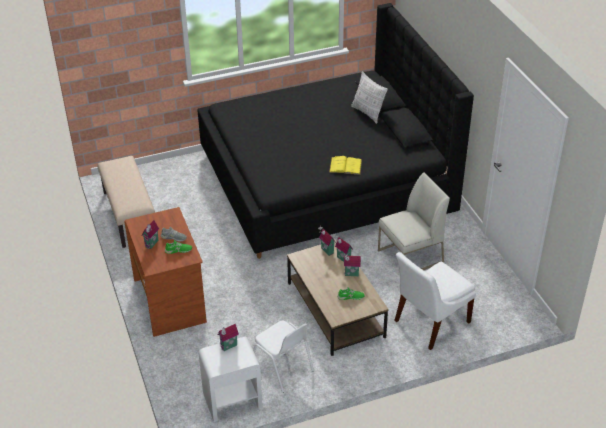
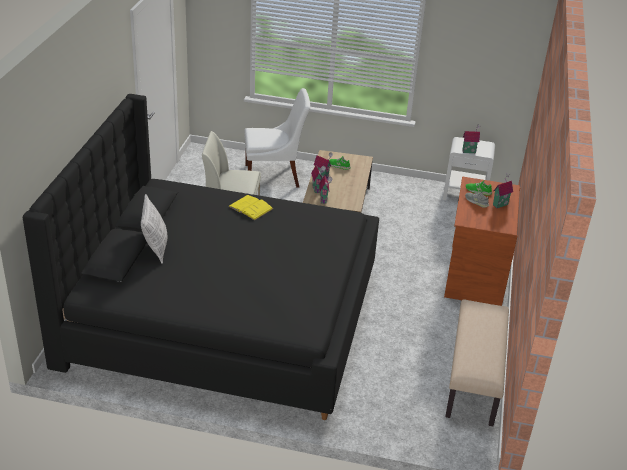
camera: 150 degrees left, 5 degrees down
(282, 368) = (412, 196): white chair -> none

